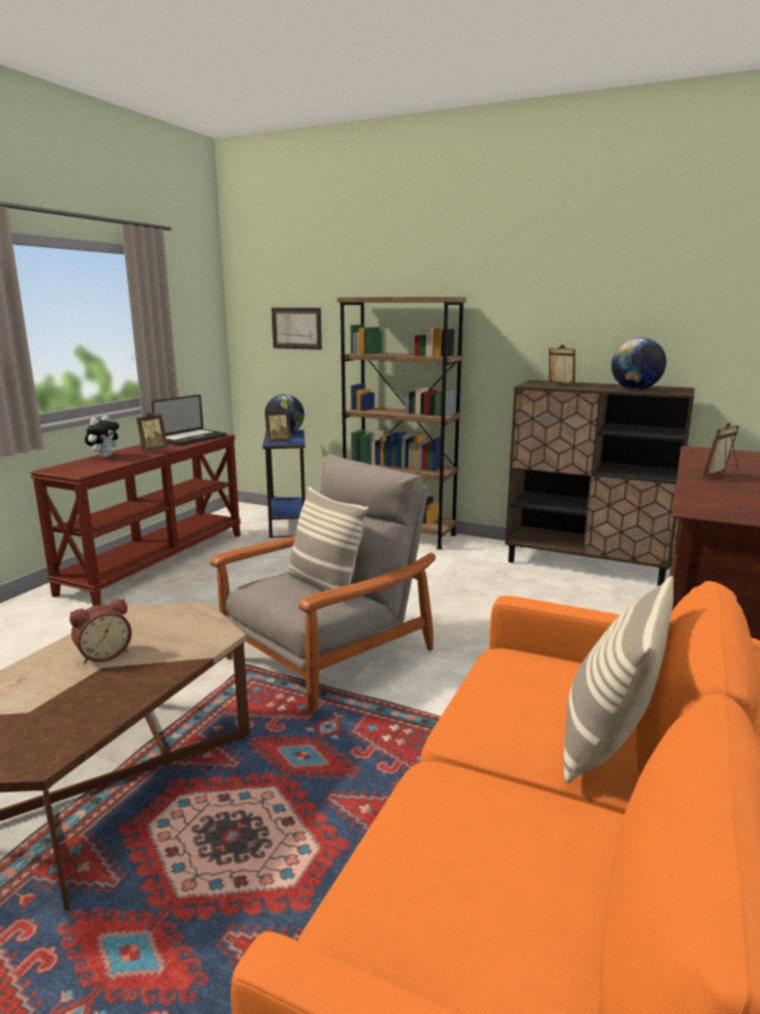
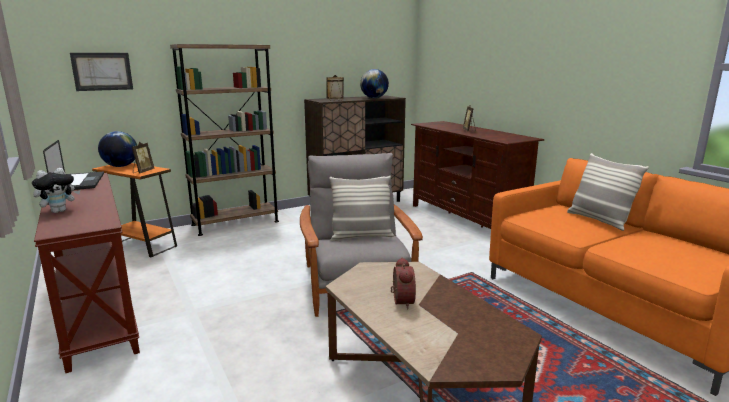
camera: 55 degrees left, 0 degrees up
(105, 456) = (59, 211): plush toy -> plush toy turned 75 degrees clockwise
(152, 450) = (87, 196): picture frame -> none
(288, 525) = (142, 246): blue side table -> orange side table

